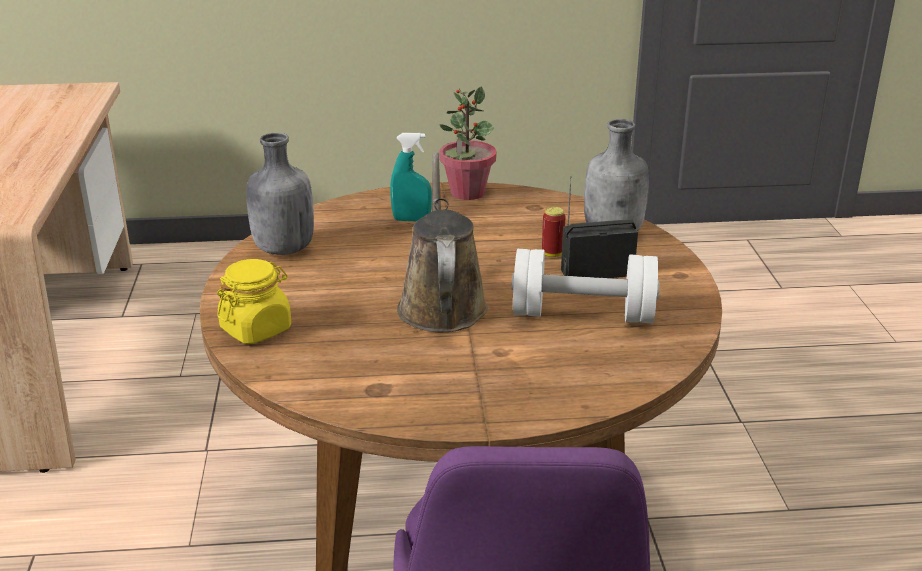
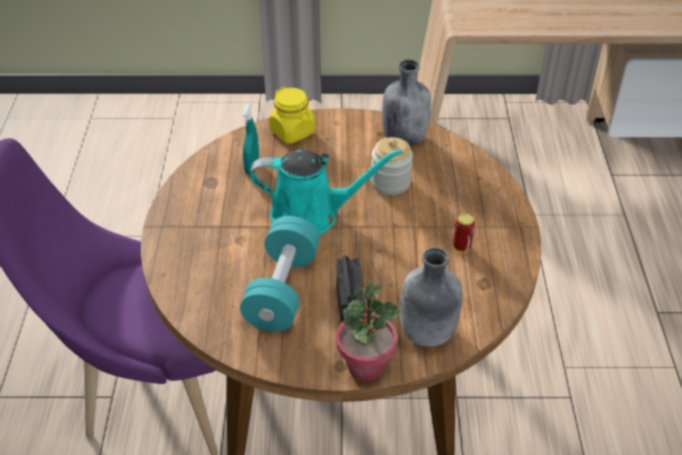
camera: 95 degrees right, 15 degrees up
(374, 256) = (390, 182): none -> jar
(411, 220) = (455, 204): turquoise spray bottle -> turquoise spray bottle (252, 167)
(441, 303) = (311, 214): brown watering can -> turquoise watering can
(467, 193) = (513, 241): potted plant -> potted plant (365, 366)
(552, 254) = (387, 284): can -> can (462, 247)
(583, 314) = (282, 290): white dumbbell -> turquoise dumbbell

